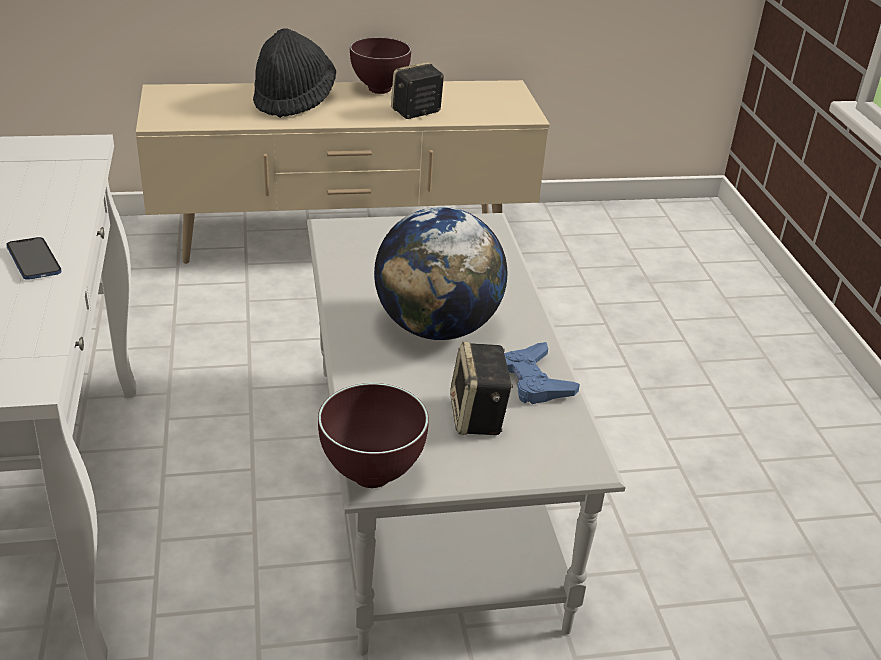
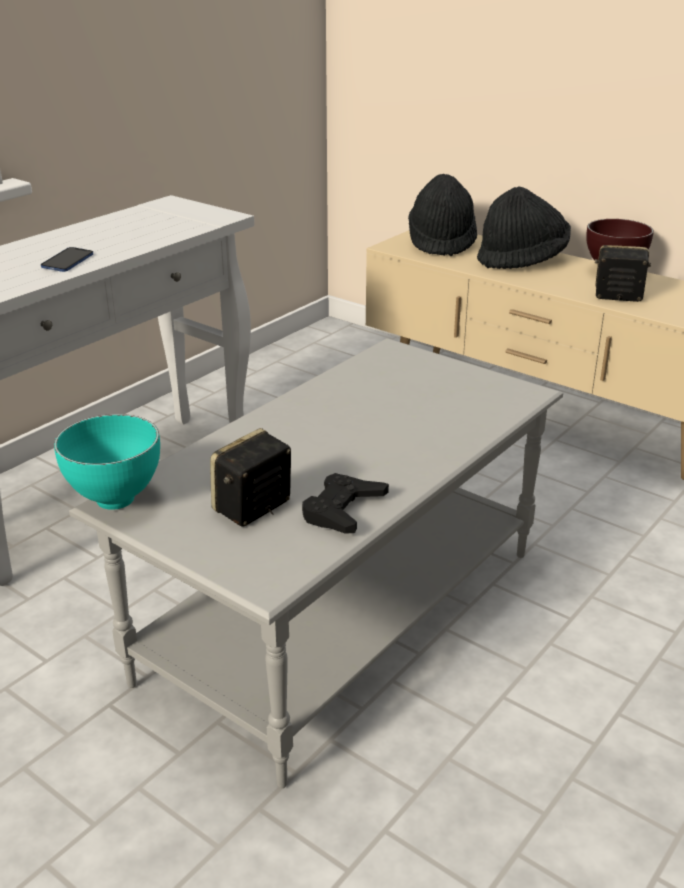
camera: 50 degrees right, 5 degrees down
(196, 103) = (441, 242): none -> black hat
(370, 474) = (116, 500): brown bowl -> turquoise bowl
(437, 328) = (340, 441): globe -> none
(534, 380) = (343, 510): blue game controller -> black game controller

